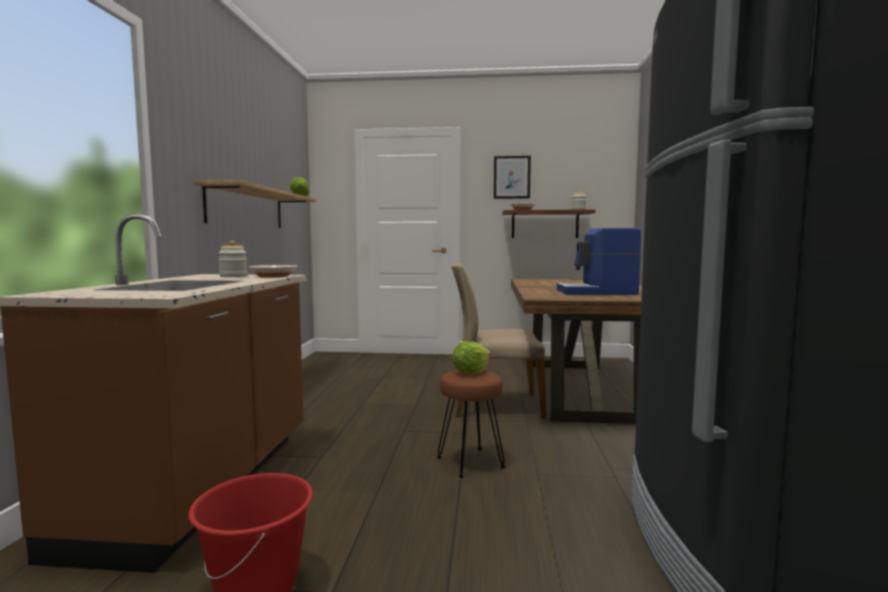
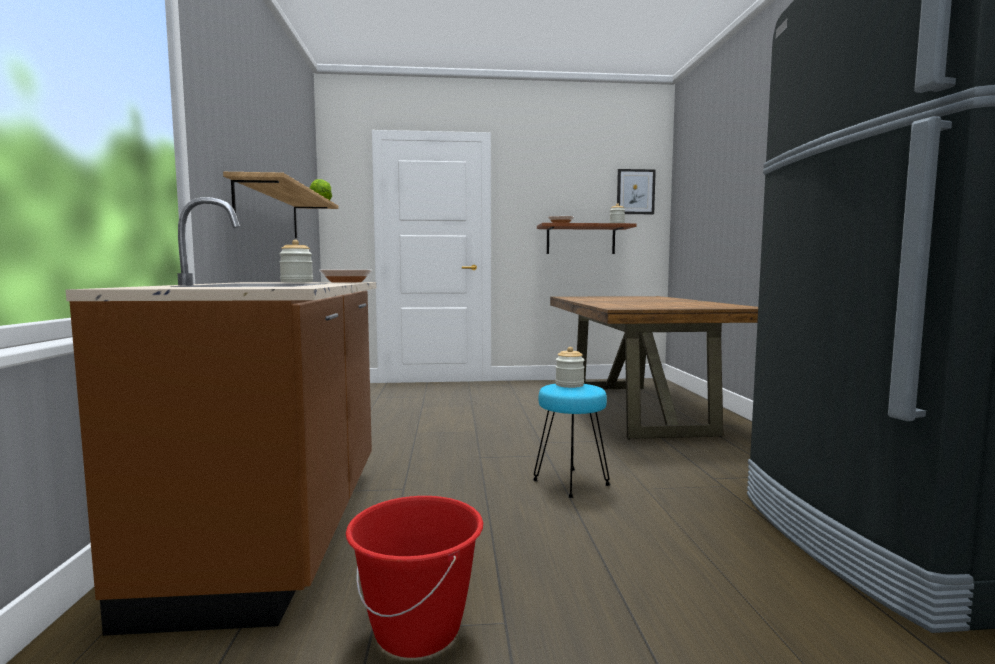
camera: 10 degrees left, 0 degrees up
(470, 372) = (569, 385): lettuce -> jar
(470, 462) = (570, 482): brown stool -> turquoise stool
(496, 405) = (561, 427): beige chair -> none
(511, 177) = (546, 189): picture -> picture (635, 192)
(597, 292) = (665, 304): coffee machine -> none

